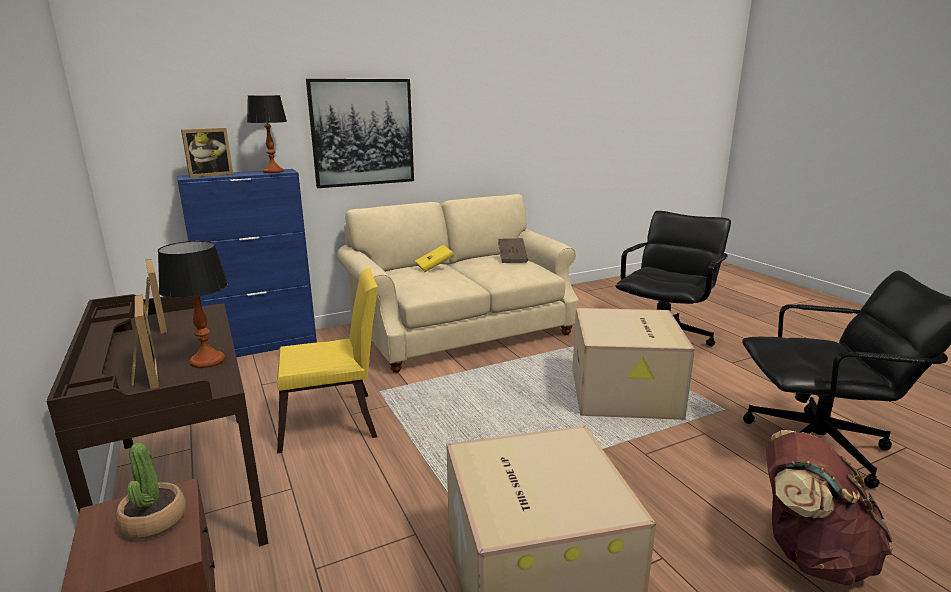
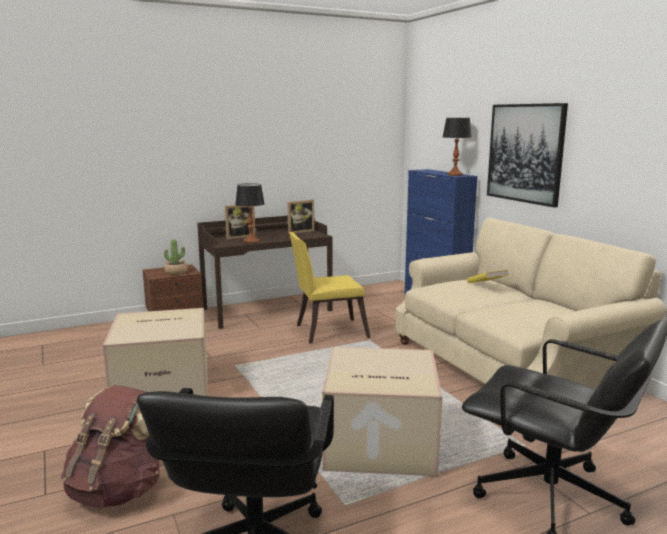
camera: 90 degrees right, 5 degrees down
(210, 175) = (431, 171): picture frame -> none
(335, 422) = (326, 331): yellow chair -> yellow chair turned 90 degrees clockwise
(512, 259) = (543, 311): brown book -> none

